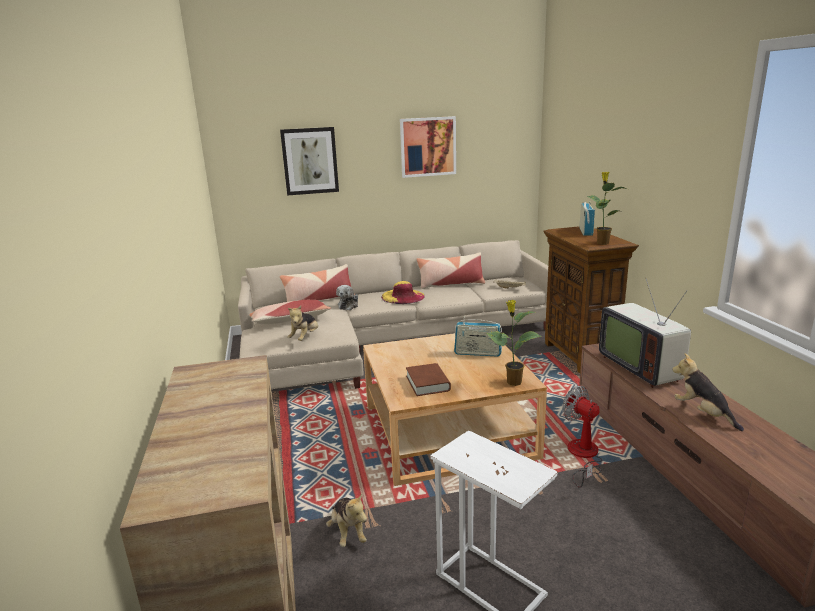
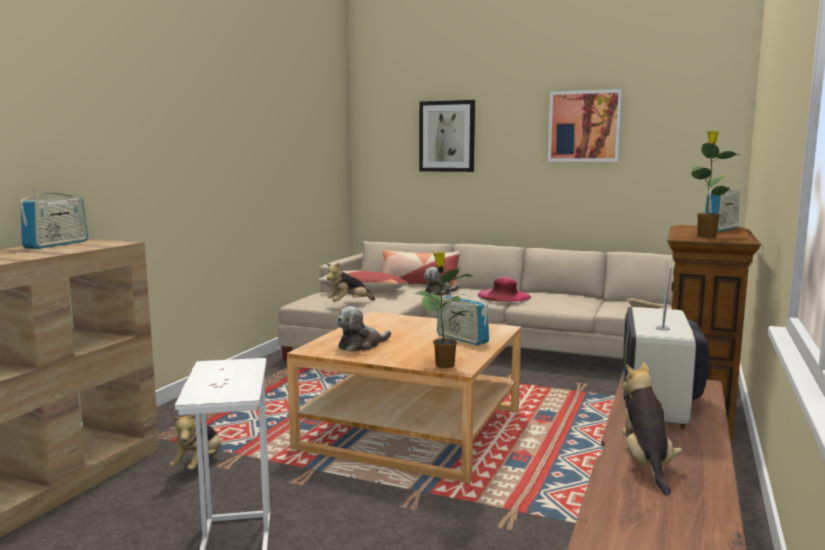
camera: 35 degrees right, 10 degrees down
(194, 387) = (56, 244): none -> radio
(403, 296) = (504, 296): yellow hat -> pink hat
(427, 383) = (361, 345): brown book -> plush toy
(451, 284) = (579, 296): pillow -> none
(582, 456) = (521, 499): fan -> none

